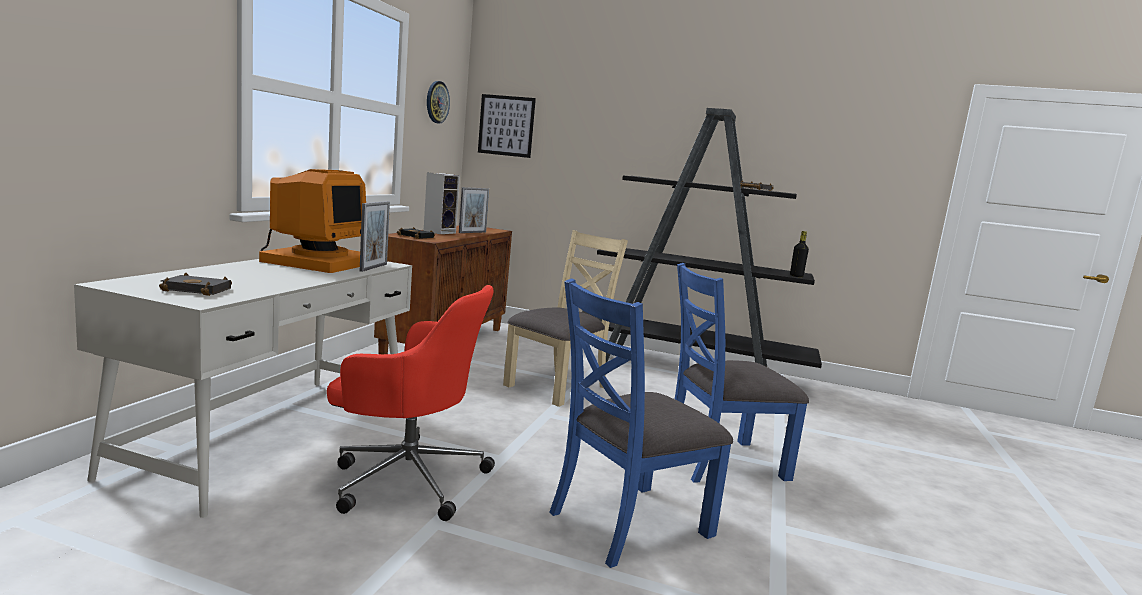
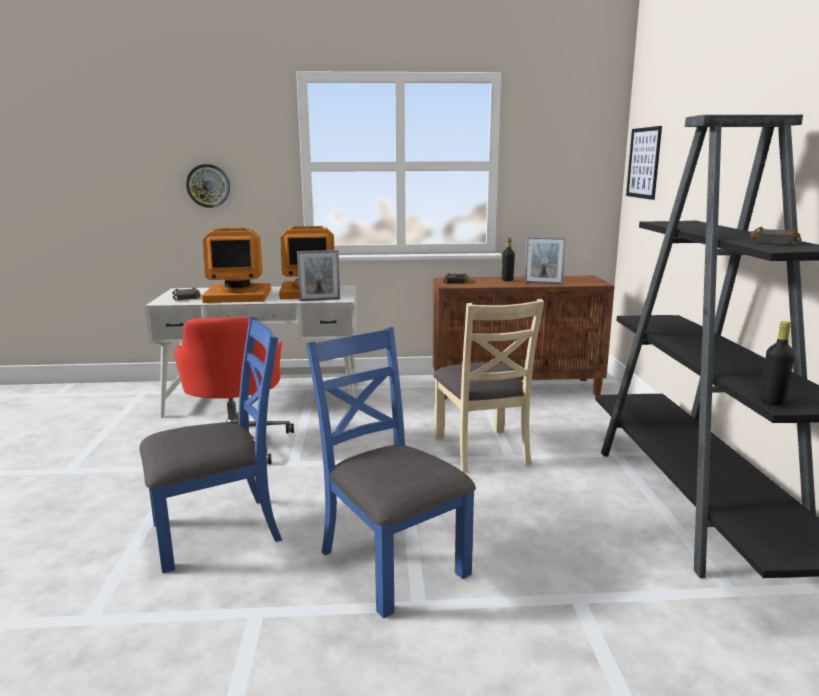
camera: 70 degrees right, 5 degrees up
(259, 277) = (238, 295): none -> monitor
(437, 102) = (559, 148): wall clock -> wall clock (208, 186)
(440, 232) = (507, 280): speaker -> black bottle
(557, 386) = (482, 450): beige chair -> beige chair turned 60 degrees clockwise
(628, 523) = (218, 531): blue chair -> blue chair turned 120 degrees clockwise

